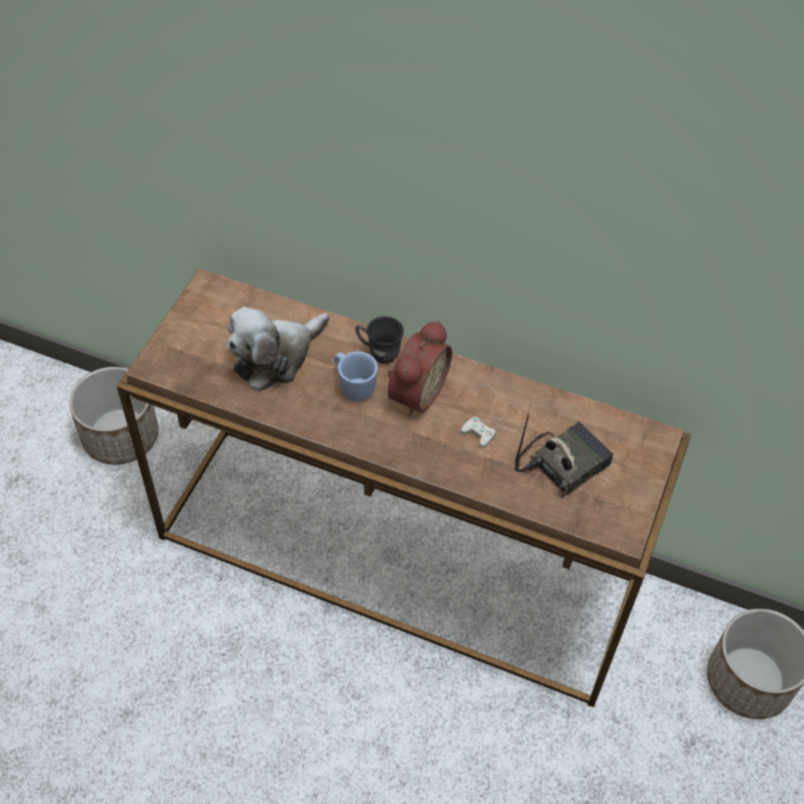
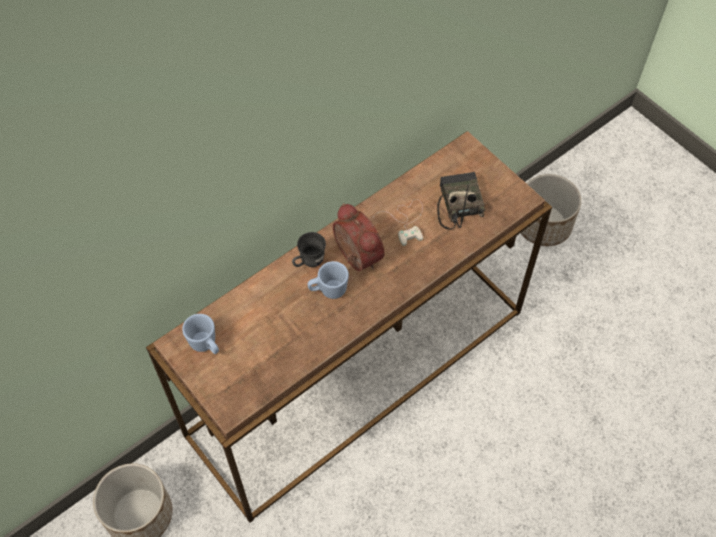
camera: 60 degrees left, 5 degrees up
(220, 311) = (206, 345): none -> blue mug
(276, 357) = (273, 327): plush toy -> none

